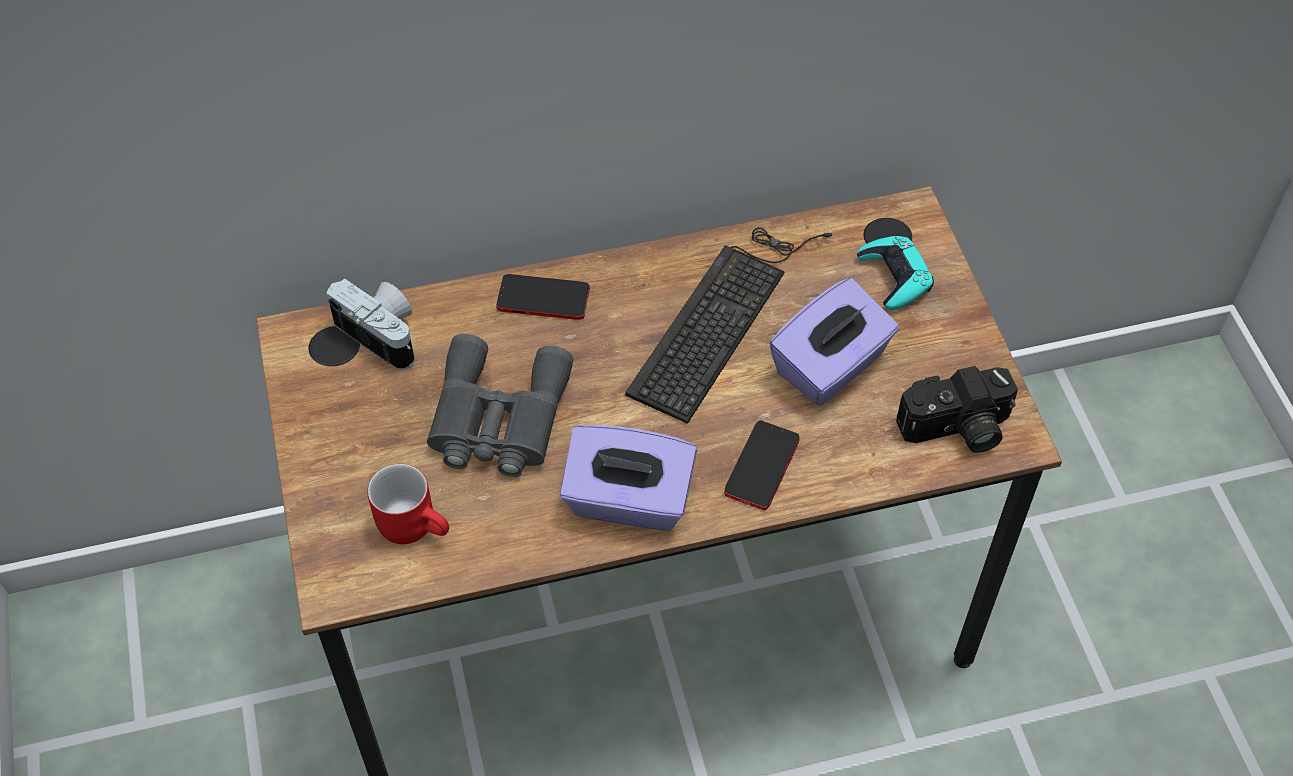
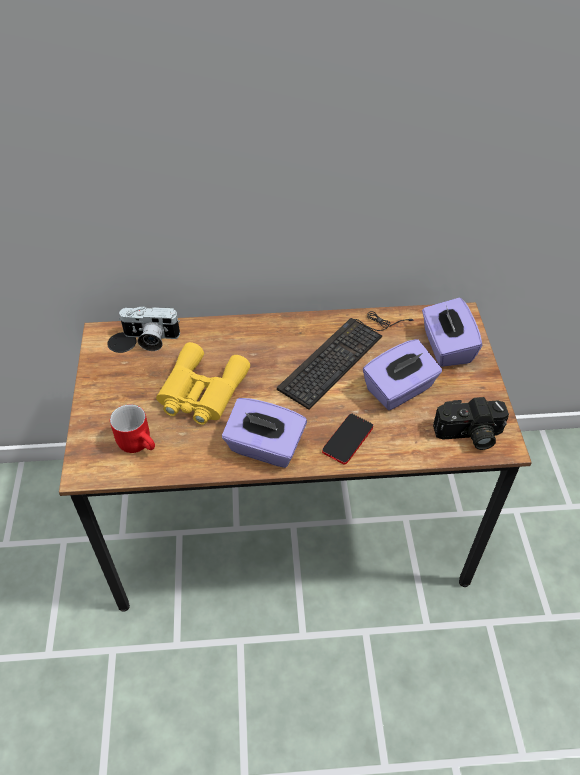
camera: 10 degrees right, 5 degrees down
(384, 333) = (150, 339): camera -> camera turned 135 degrees clockwise
(497, 419) = (200, 392): grey binoculars -> yellow binoculars
(543, 298) = (242, 332): phone -> none
(894, 277) = (446, 347): turquoise game controller -> purple tissue box

